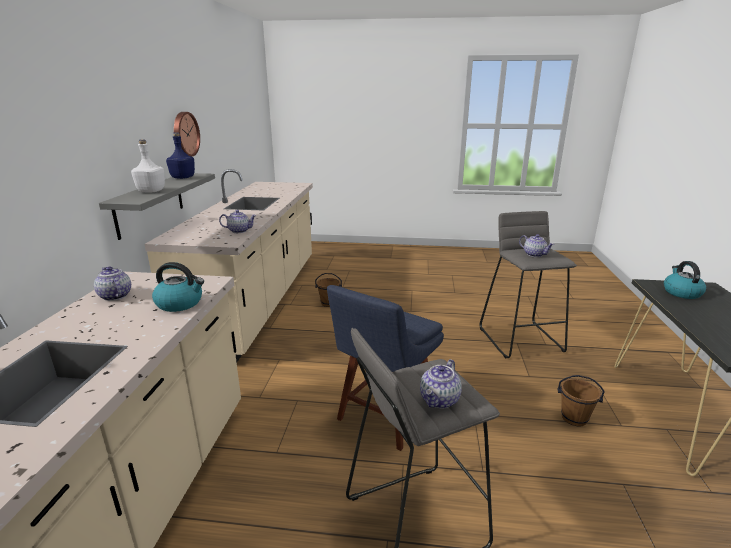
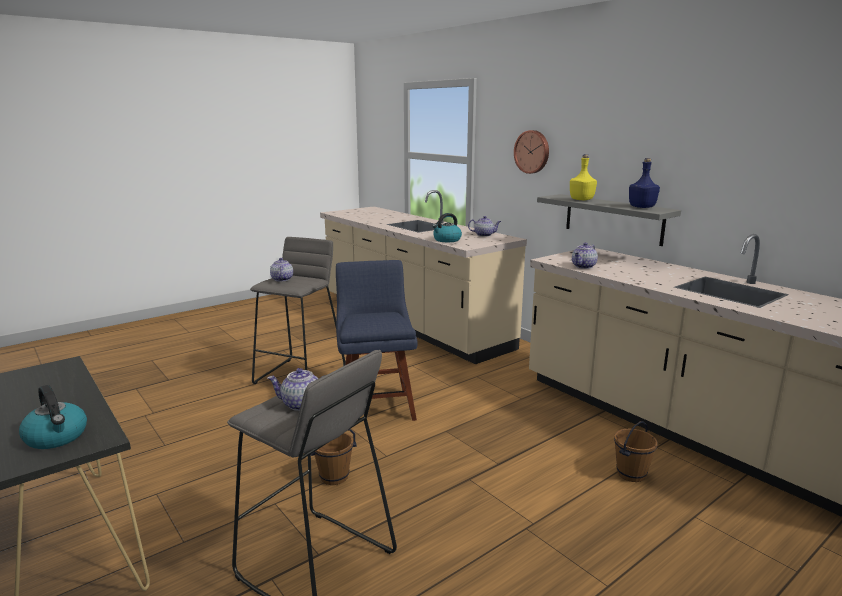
camera: 135 degrees right, 5 degrees down
(152, 191) = (581, 200): white bottle -> yellow bottle
(185, 134) = (706, 167): wall clock -> wall clock (532, 152)
(574, 418) = (209, 477): brown bucket -> brown bucket (334, 477)

